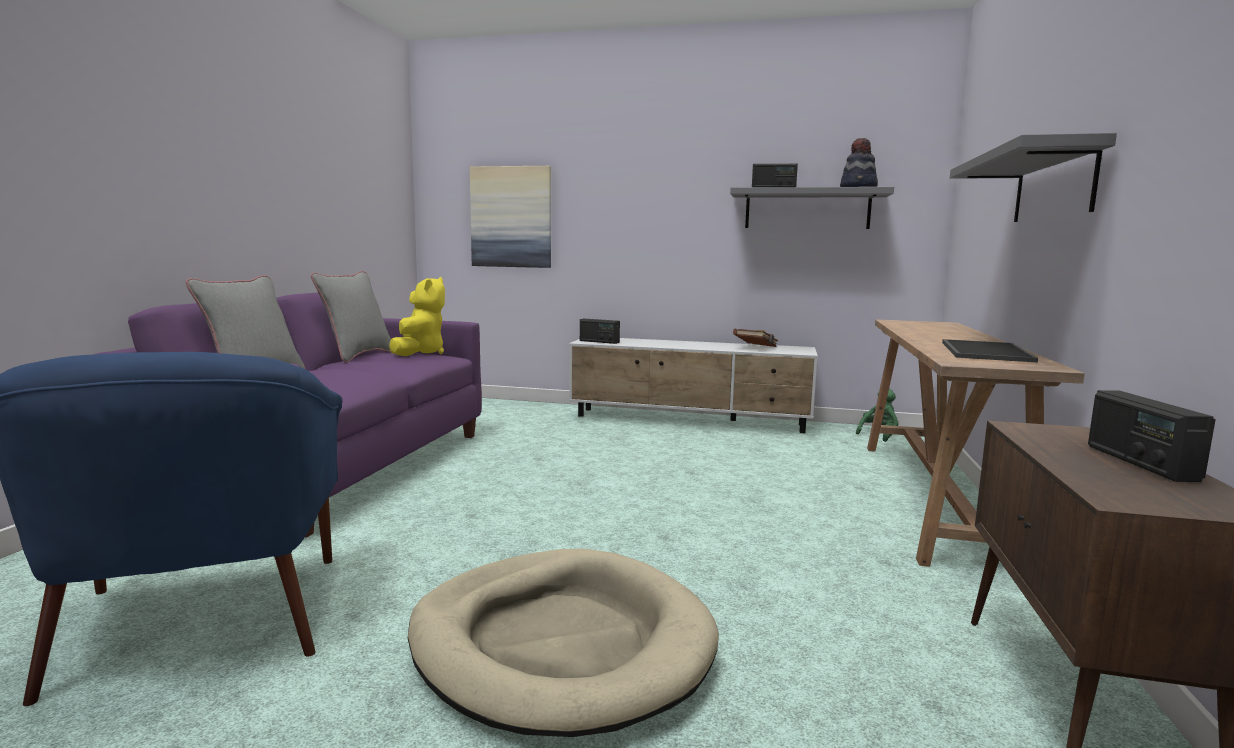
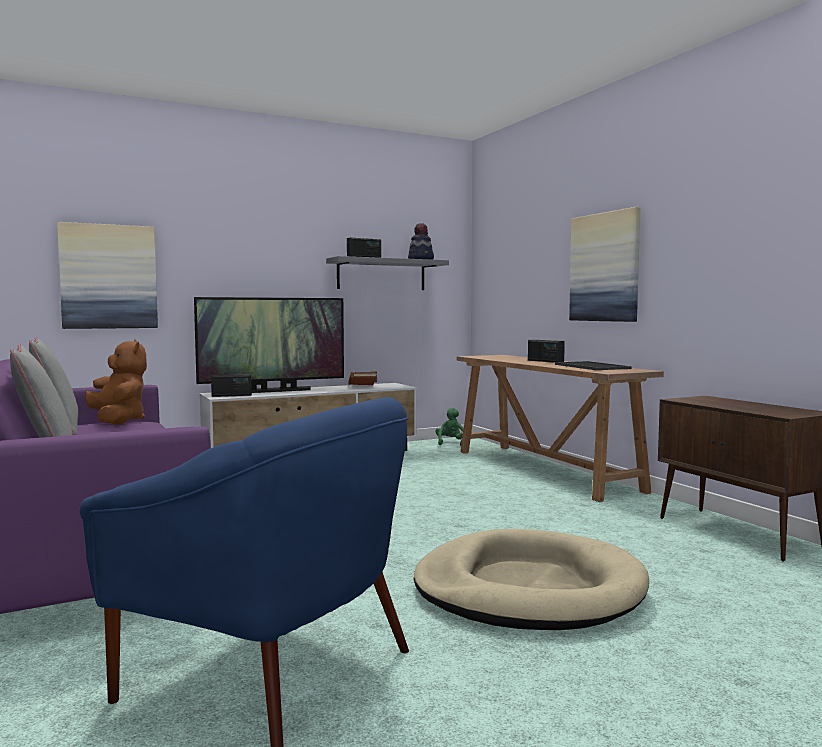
camera: 40 degrees left, 5 degrees down
(419, 353) = (118, 421): yellow plush toy -> brown plush toy
(652, 341) = (273, 391): none -> television
(1053, 186) = (605, 267): grey shelf -> picture
(1140, 462) = (750, 404): radio -> radio (545, 361)

